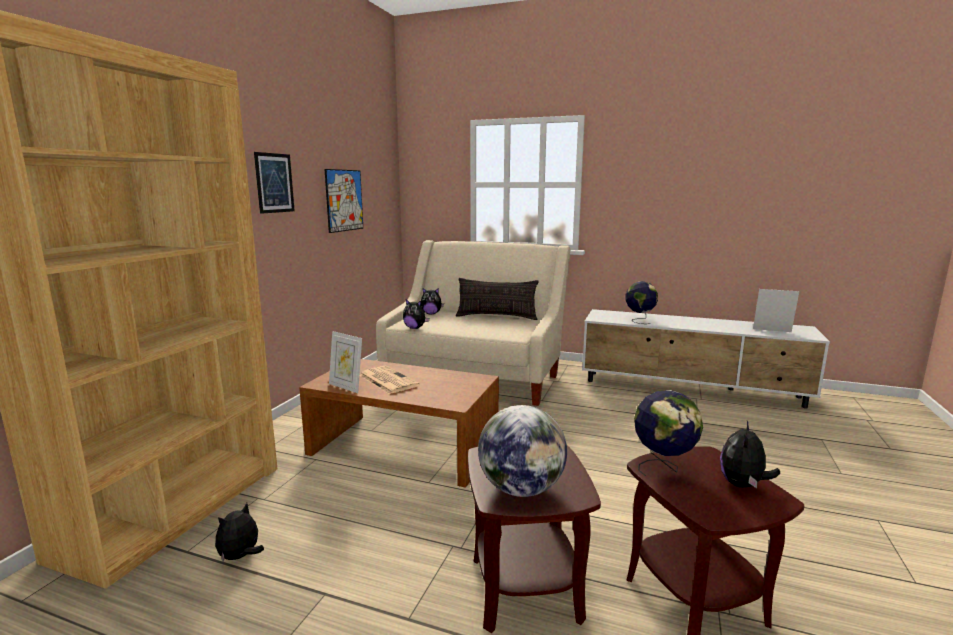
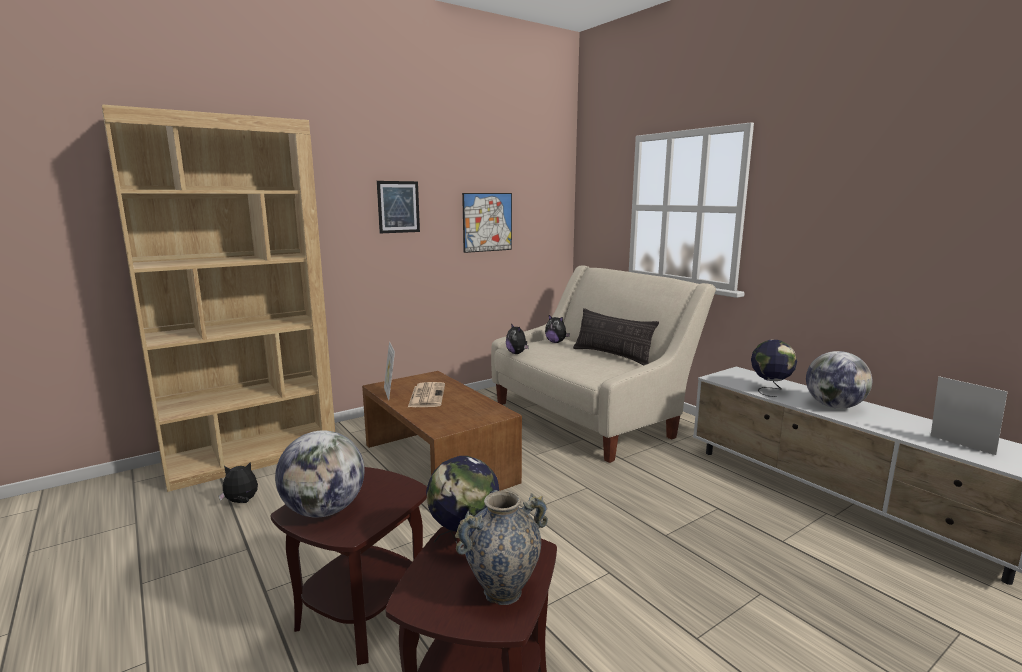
camera: 35 degrees right, 0 degrees up
(686, 323) = (834, 406): none -> globe
(743, 485) = (502, 592): plush toy -> vase

